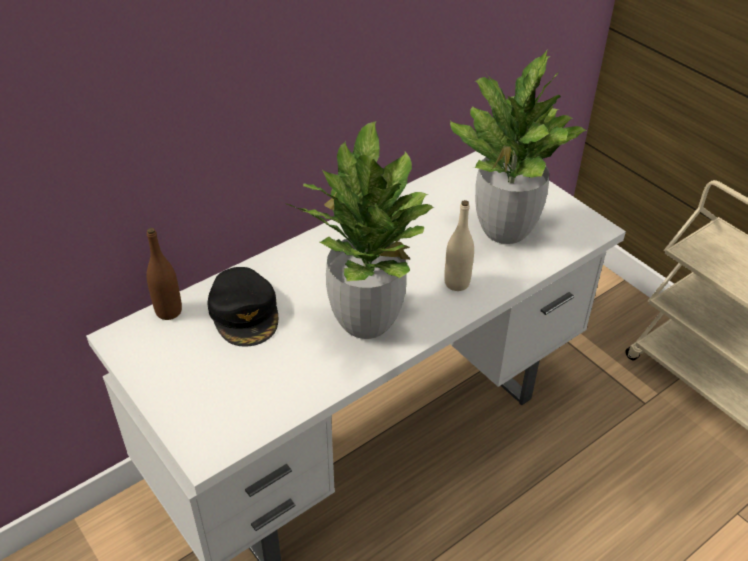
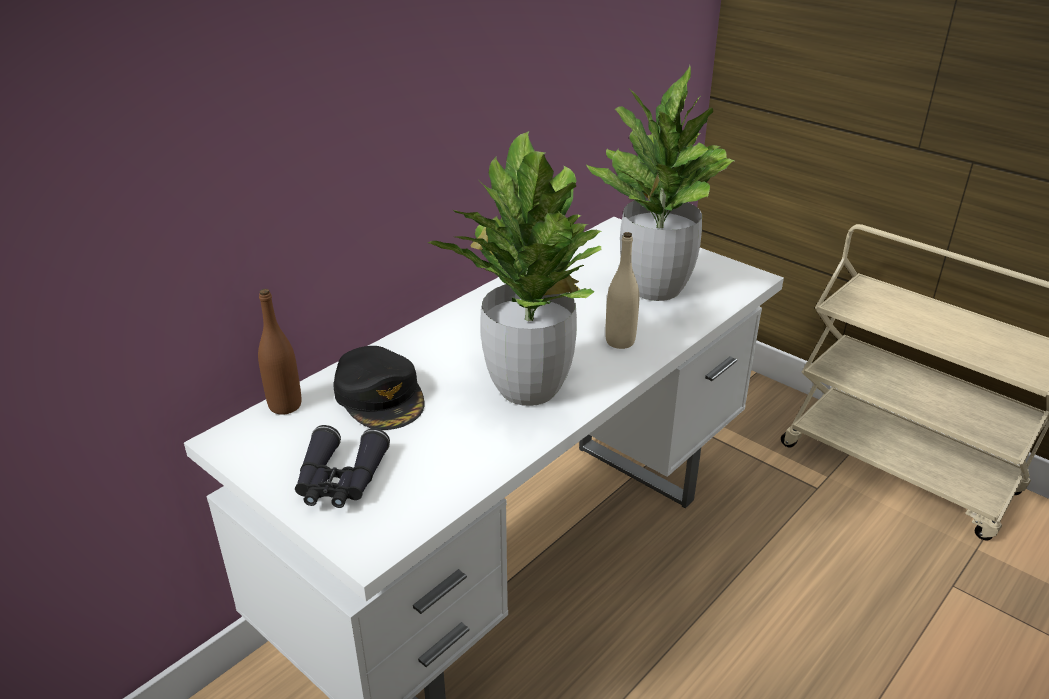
camera: 10 degrees left, 10 degrees down
(196, 388) = (340, 480): none -> black binoculars

